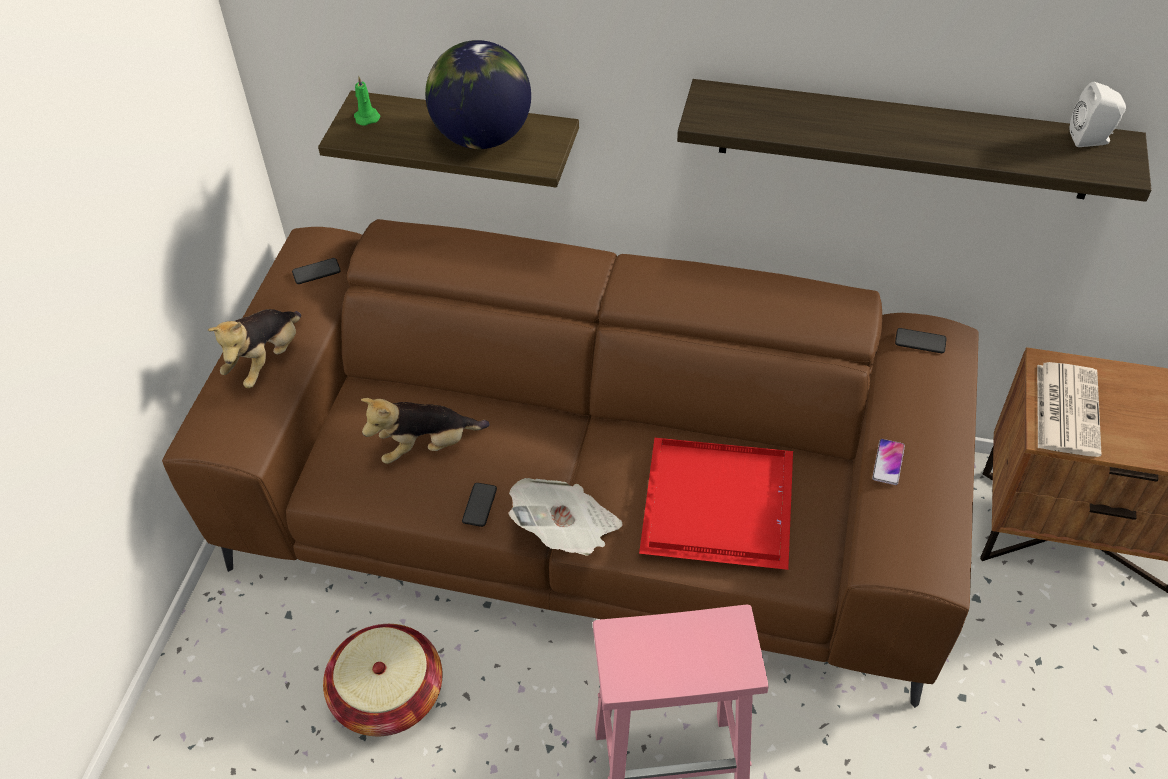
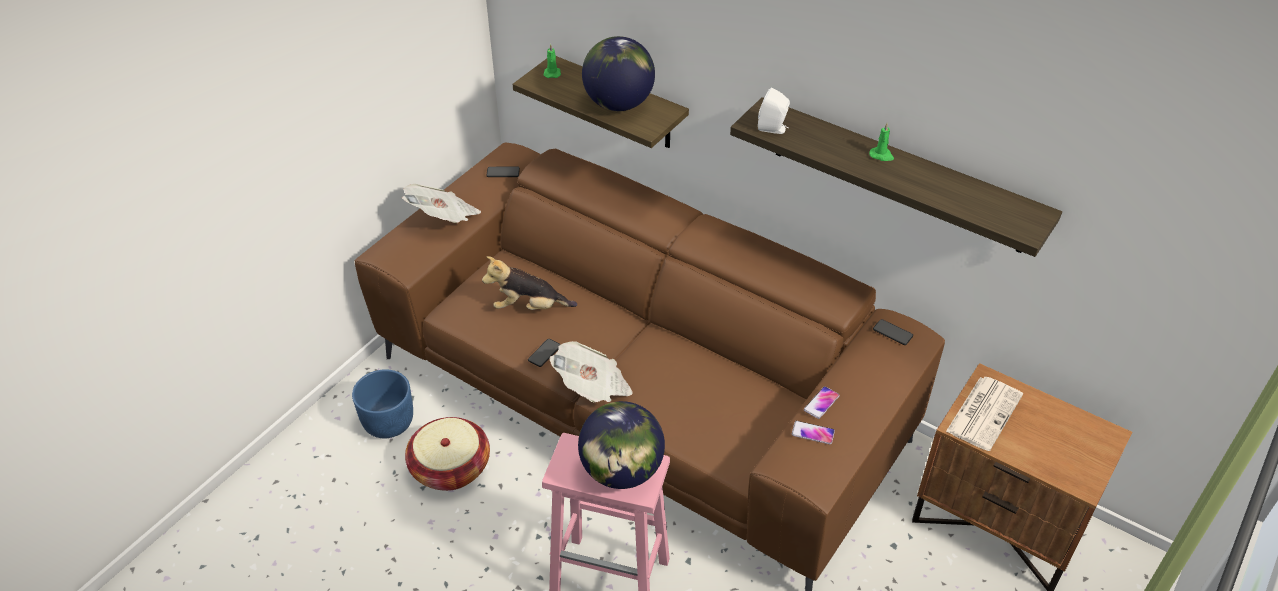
camera: 20 degrees right, 5 degrees down
(266, 360) = (444, 218): plush toy -> newspaper
(273, 660) = (389, 422): none -> blue planter
(701, 648) = (621, 471): none -> globe
(720, 507) = (704, 404): red tray -> none
(891, 118) = (881, 155): none -> green candle
(900, 506) = (813, 433): none -> phone
(1091, 139) = (1017, 205): white speaker -> white speaker (773, 129)

